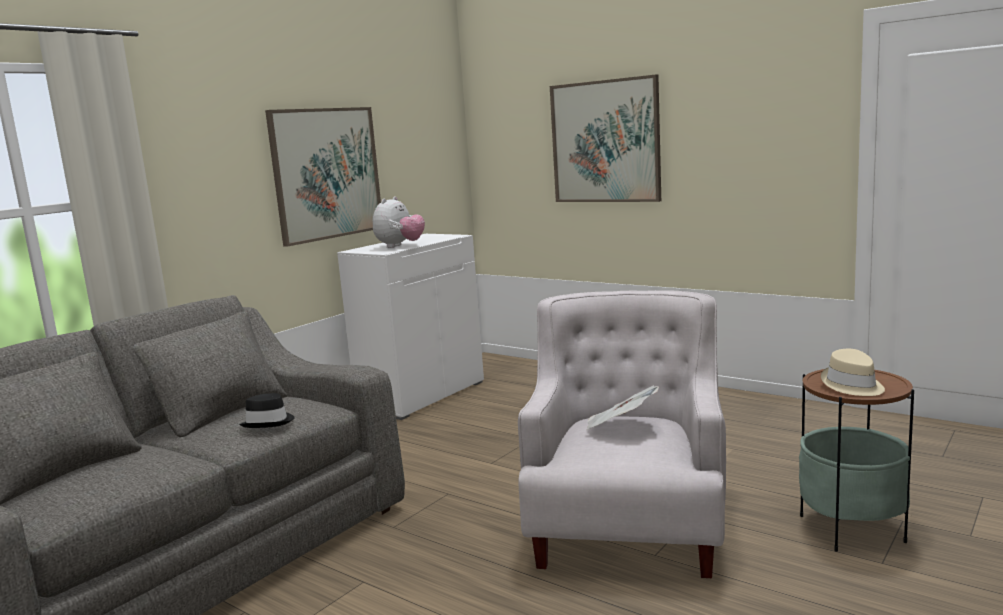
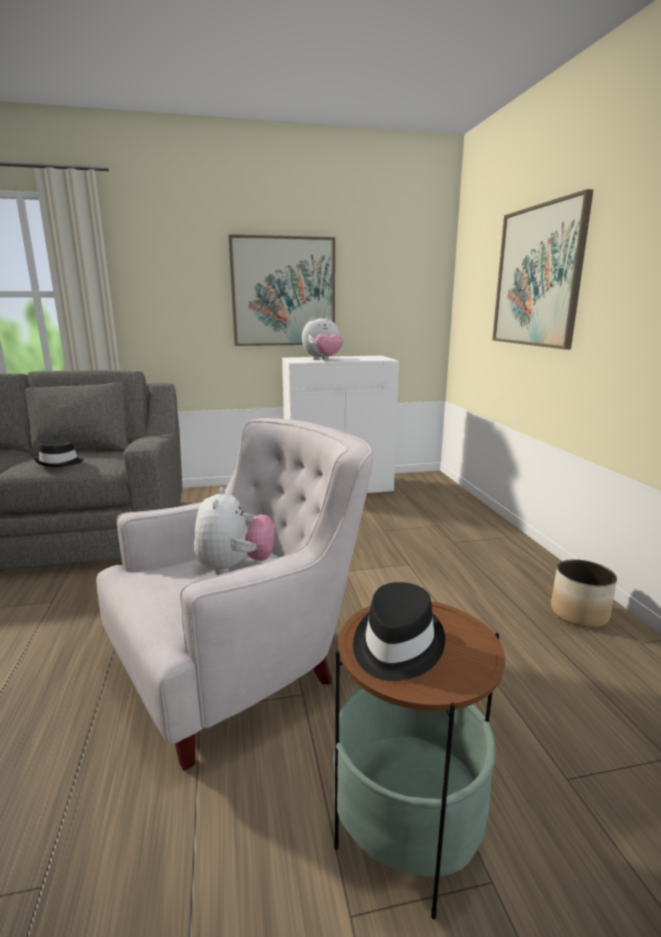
camera: 40 degrees right, 5 degrees up
(620, 427) = (235, 567): newspaper -> plush toy
(750, 406) = (579, 613): none -> planter
(852, 385) = (396, 645): beige hat -> black hat

